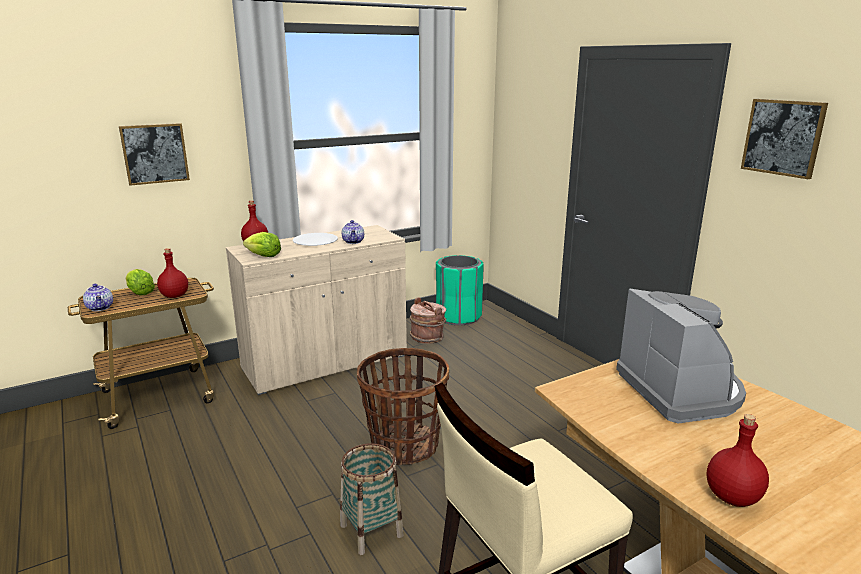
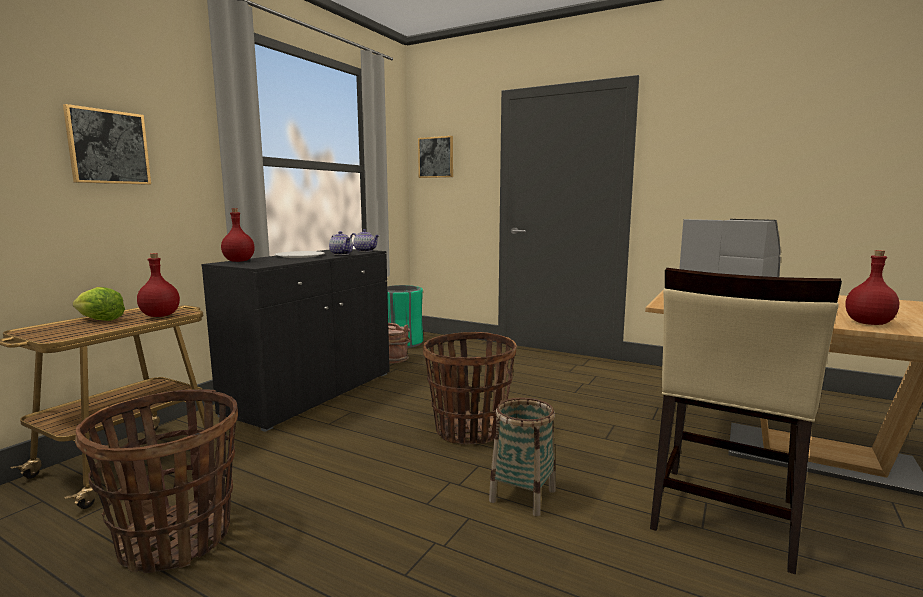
camera: 30 degrees left, 10 degrees down
(101, 308) = (61, 334): teapot -> teapot (365, 251)
(134, 472) = (176, 539): none -> basket
(263, 256) = (265, 264): lettuce -> none
(325, 363) = (312, 393): beige cabinet -> black cabinet
(783, 137) = (691, 135): picture -> picture (436, 157)

